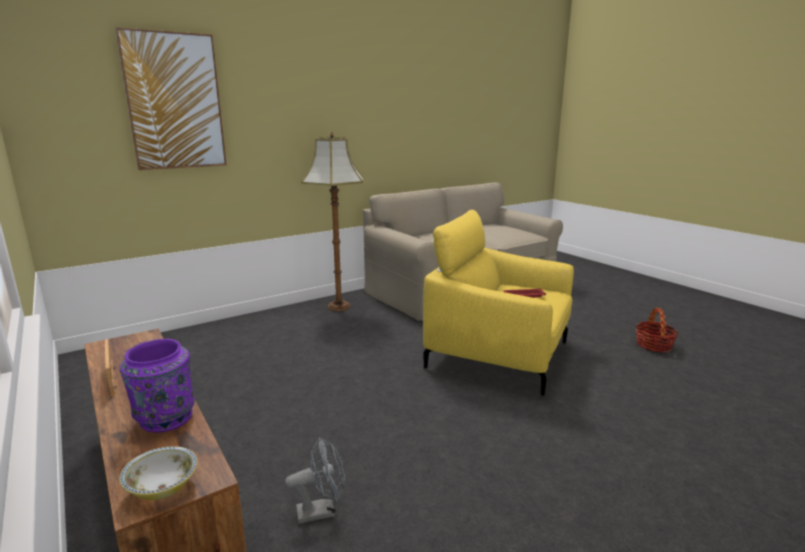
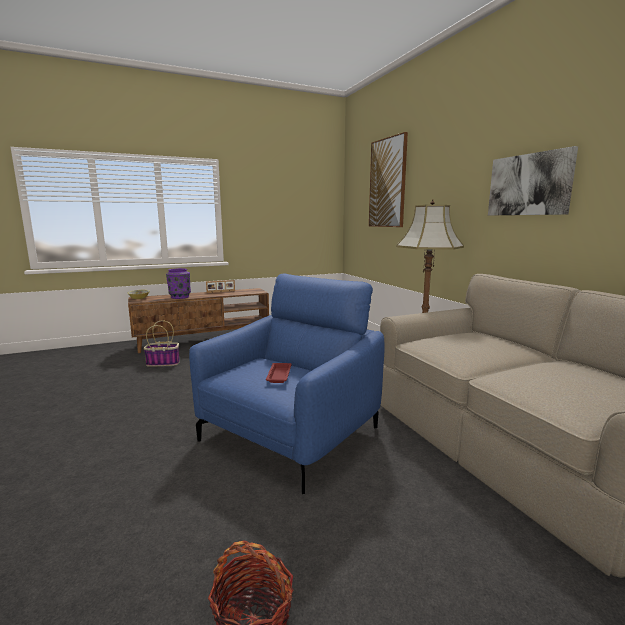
camera: 100 degrees right, 5 degrees down
(322, 511) = (164, 363): grey fan -> basket
(380, 120) = (529, 184): none -> picture
(499, 354) = (289, 434): yellow armchair -> blue armchair

